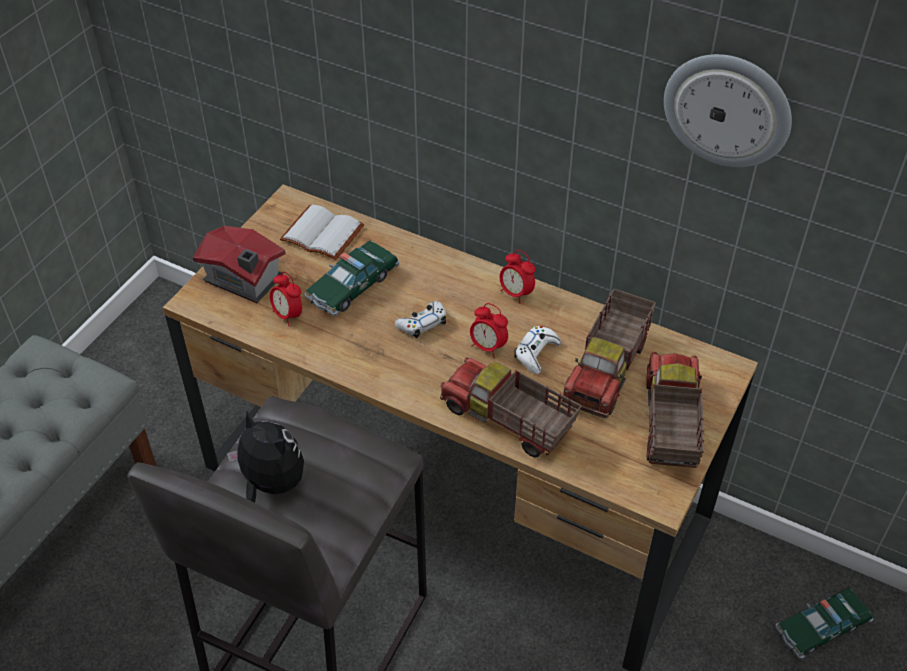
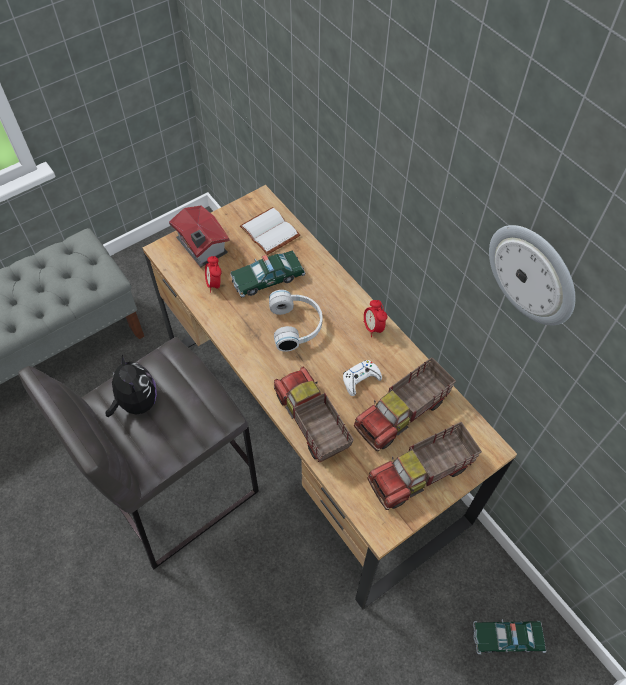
camera: 25 degrees right, 10 degrees up
(422, 323) = (297, 325): white game controller -> white headphones
(487, 347) = (330, 361): alarm clock -> none
(669, 425) = (421, 474): toy truck -> toy truck turned 150 degrees counterclockwise

